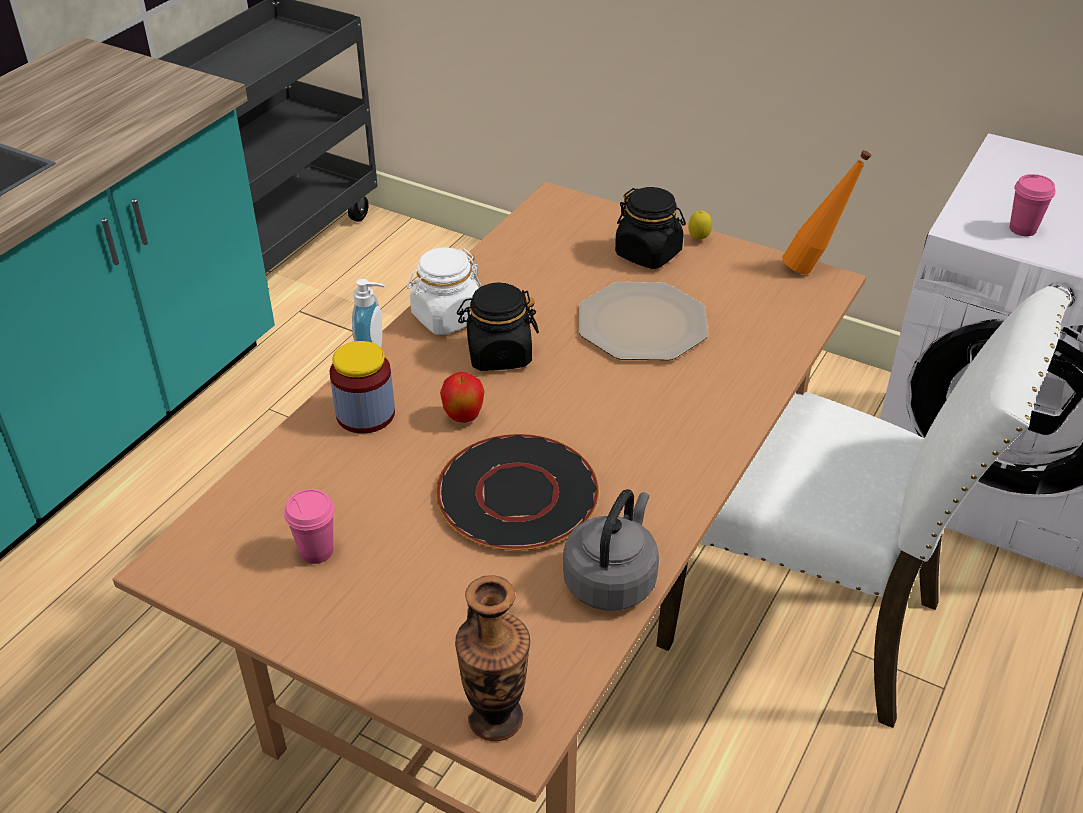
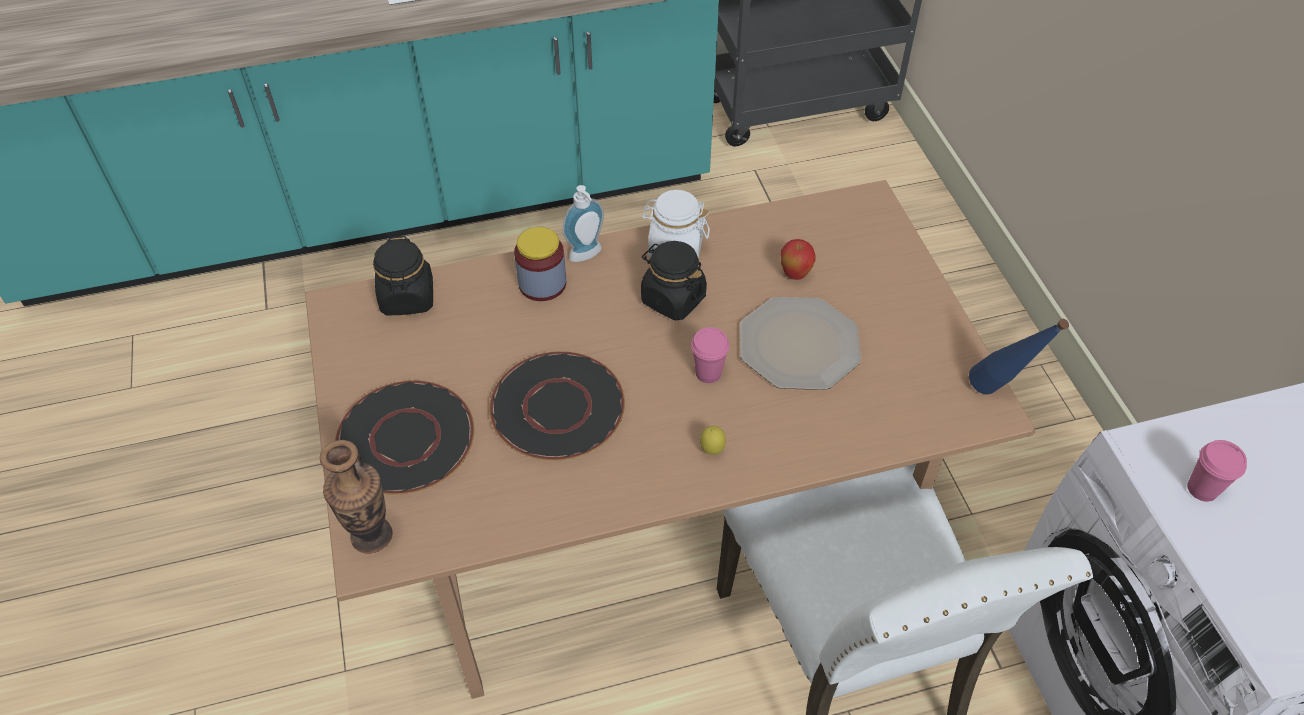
camera: 45 degrees right, 10 degrees up
(316, 551) = (410, 355): pink cup -> pink cup (708, 373)
(411, 619) = (405, 438): none -> black plate
(463, 418) = (593, 329): apple -> apple (795, 274)
(612, 579) = (537, 509): grey kettle -> none
(648, 254) = (881, 291): black jar -> black jar (407, 298)
(698, 239) = (937, 305): lemon -> lemon (712, 451)
(814, 268) = (999, 393): orange bottle -> blue bottle

